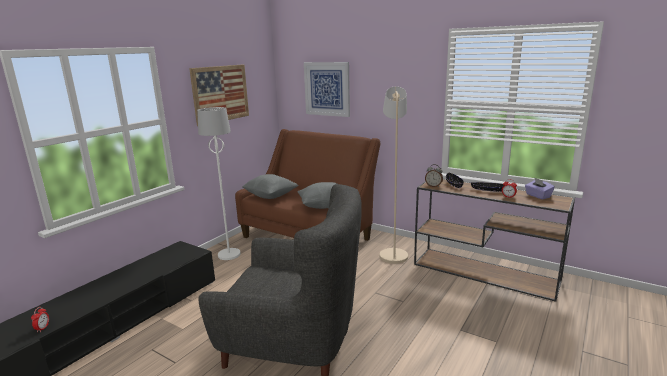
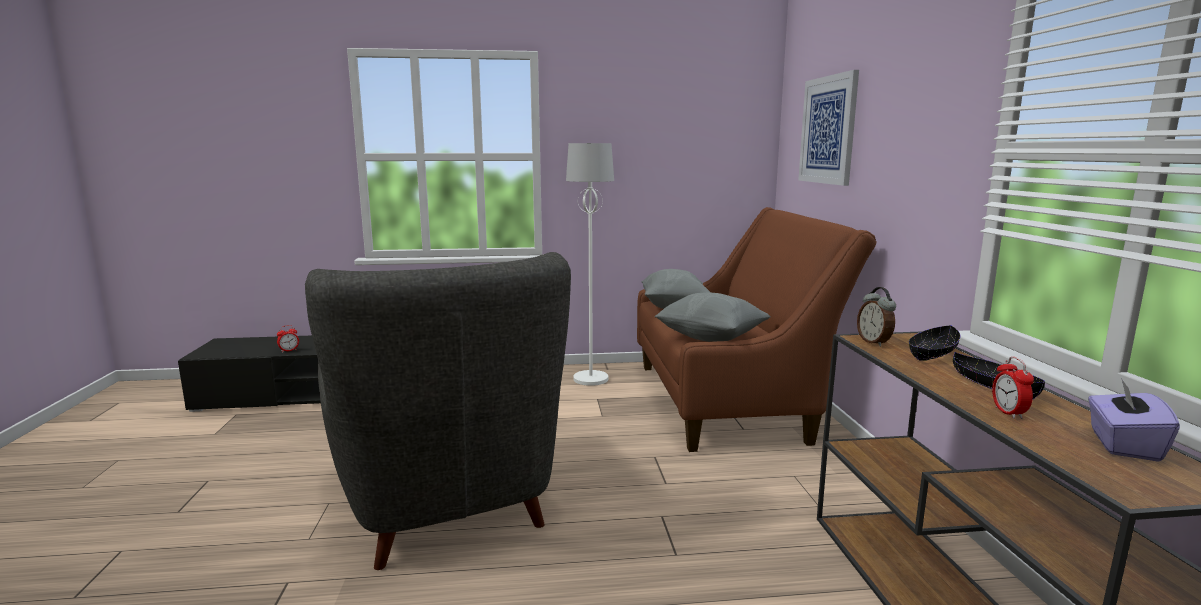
camera: 50 degrees right, 5 degrees down
(220, 93) = (647, 130): picture -> none
(393, 253) = (812, 484): beige floor lamp -> none

